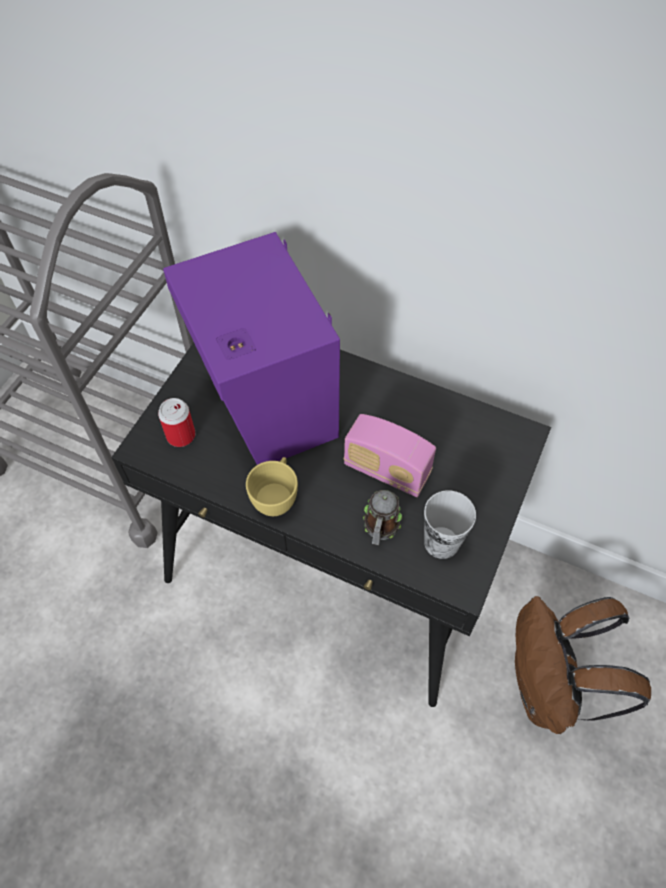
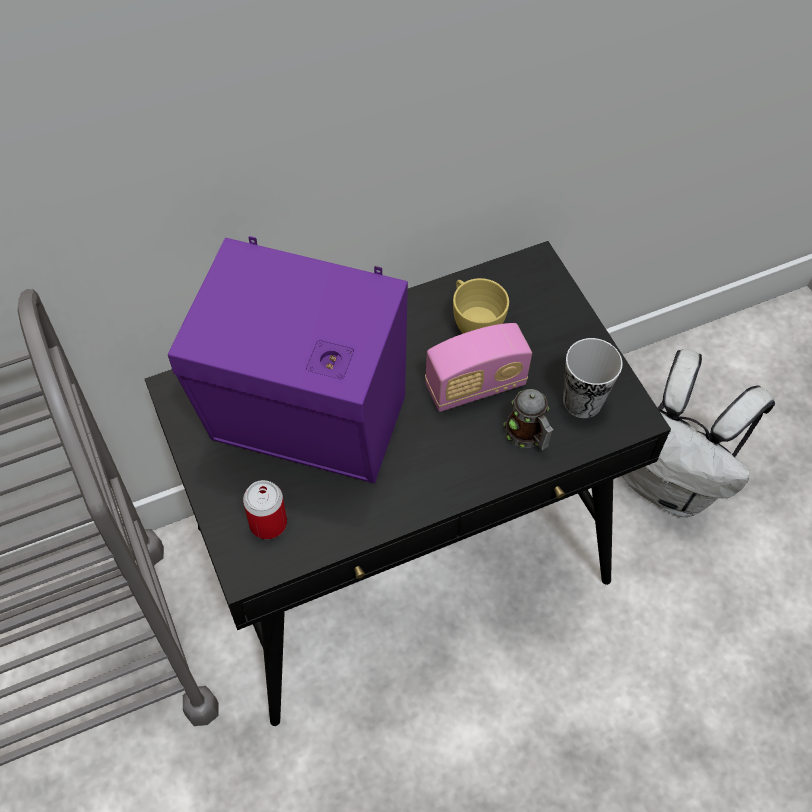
camera: 50 degrees left, 0 degrees up
(276, 497) = (419, 492): yellow cup -> yellow cup (474, 323)
(548, 689) = (668, 482): brown backpack -> white backpack

